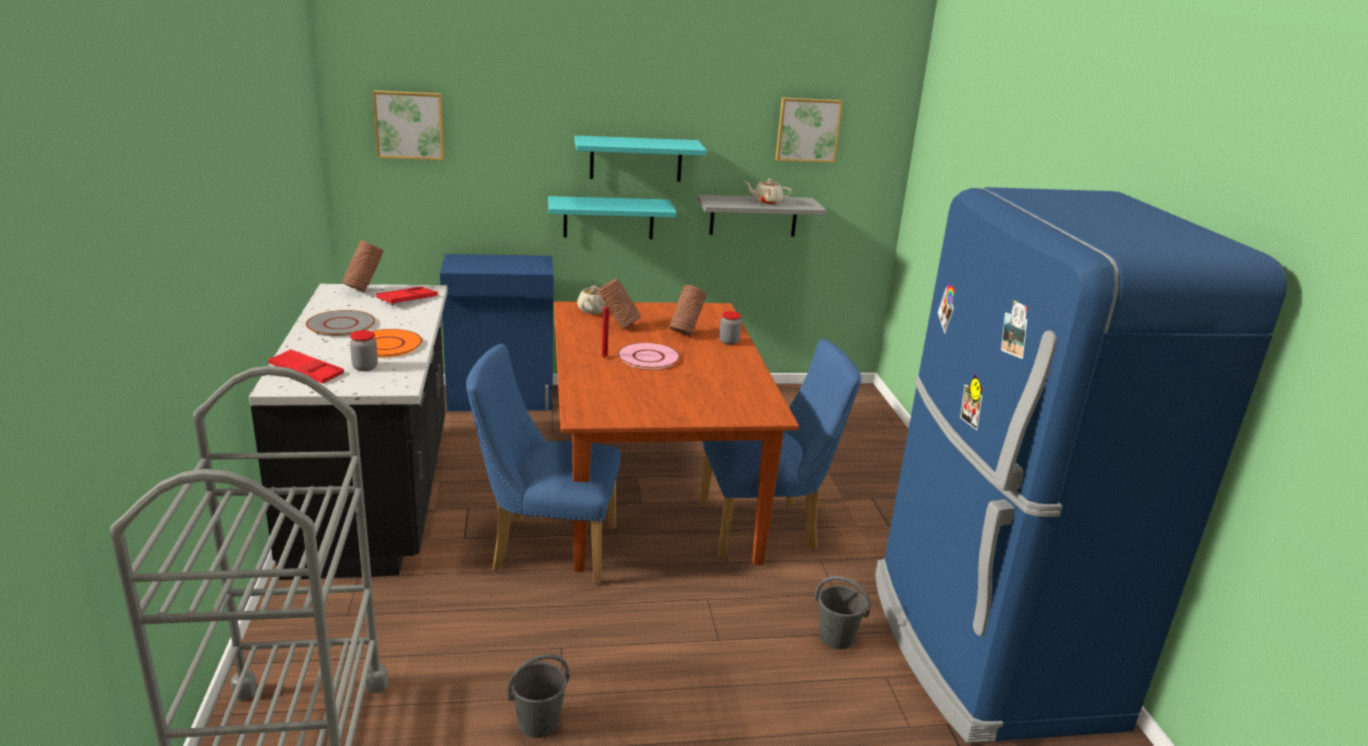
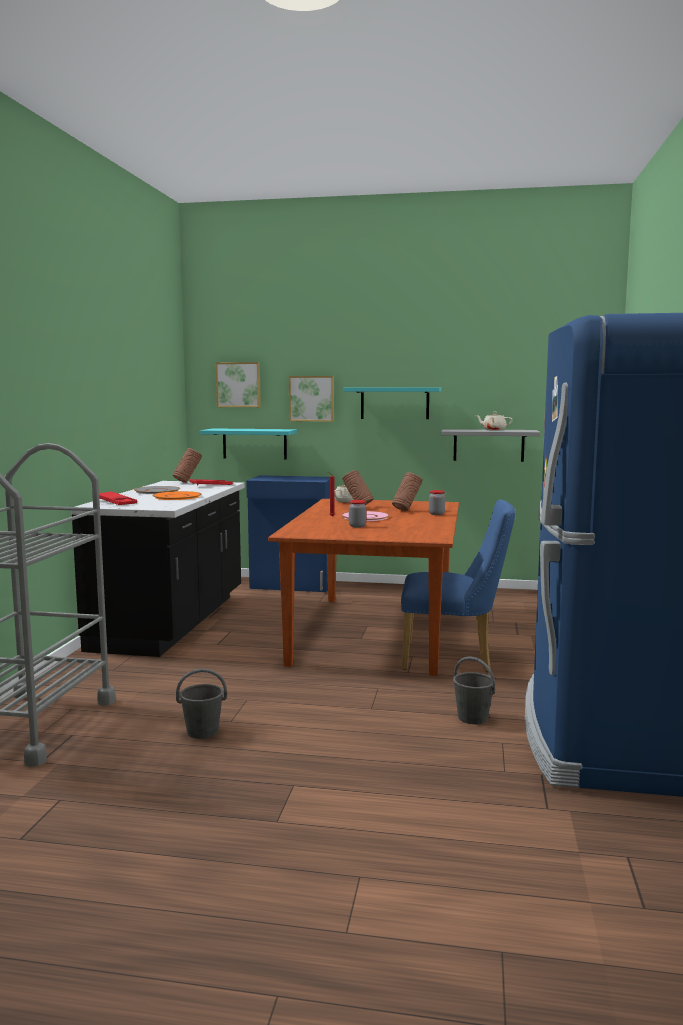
camera: 20 degrees right, 15 degrees down
(365, 367) = (153, 502): jar -> jar (357, 526)
(545, 548) = (271, 653): blue chair -> none
(608, 217) = (375, 448): turquoise shelf -> turquoise shelf (254, 443)
(807, 129) = (528, 376): picture -> picture (311, 398)

